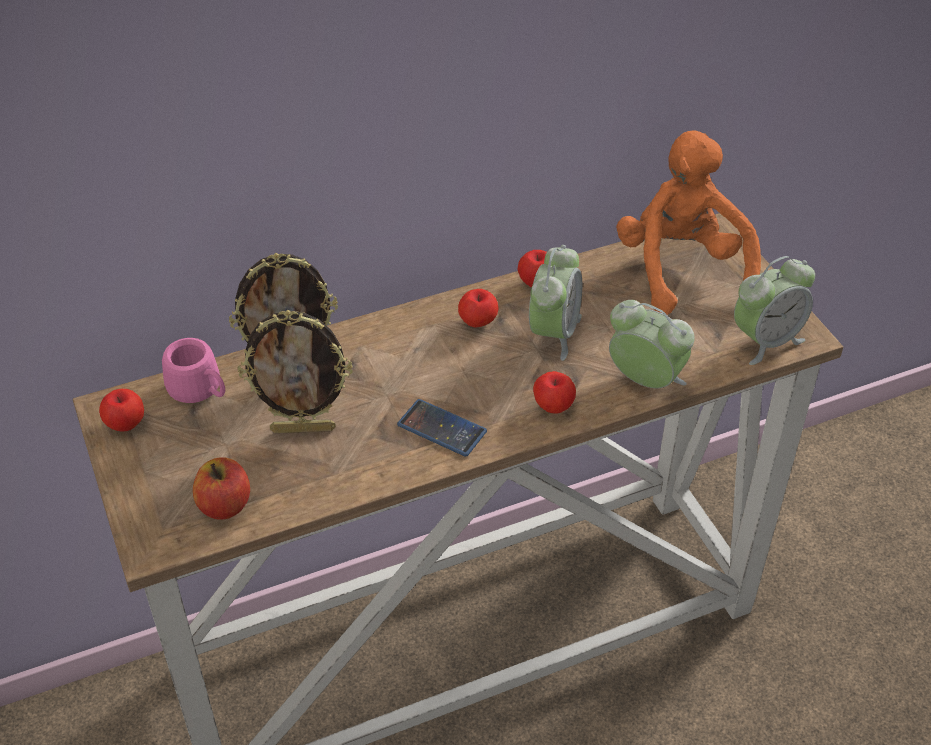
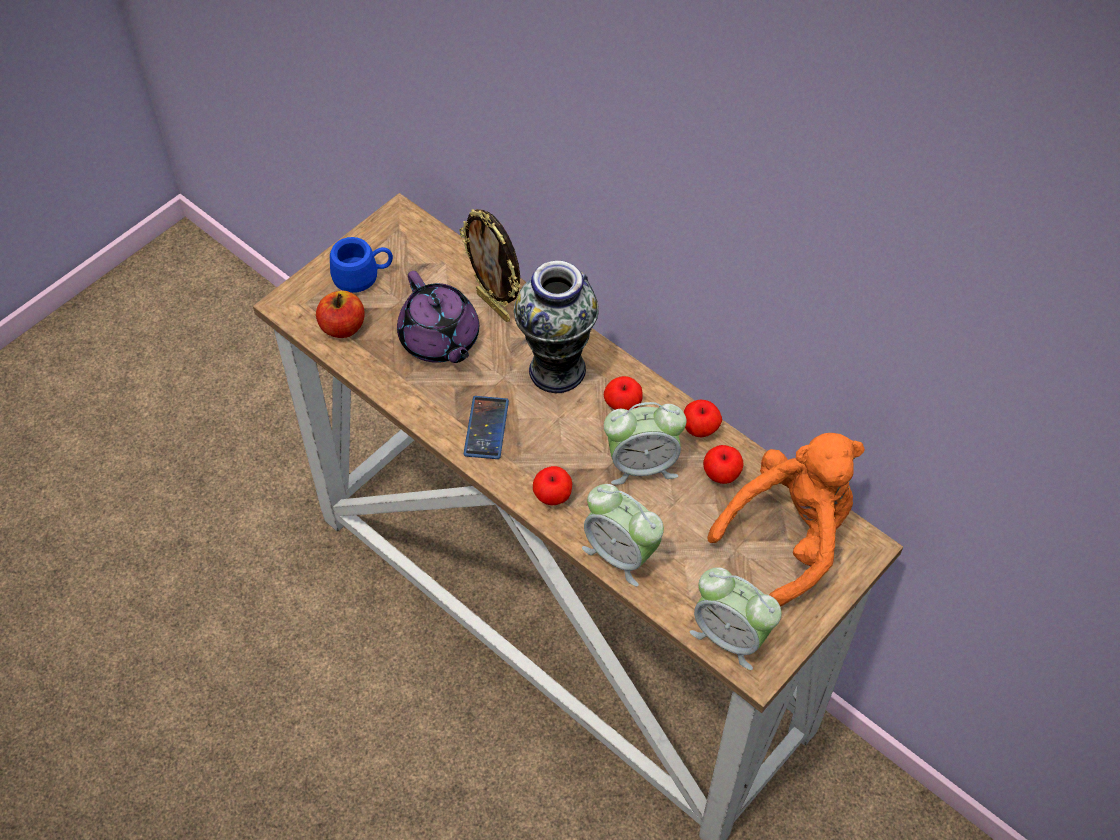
camera: 65 degrees right, 10 degrees up
(126, 423) = (390, 234): apple -> apple (721, 474)
(168, 465) = (363, 277): none -> blue mug
(201, 392) = (443, 261): pink mug -> none
(303, 428) = (440, 340): picture frame -> purple teapot
(406, 352) = (557, 370): none -> vase
(645, 381) = (620, 554): alarm clock -> alarm clock turned 120 degrees clockwise

